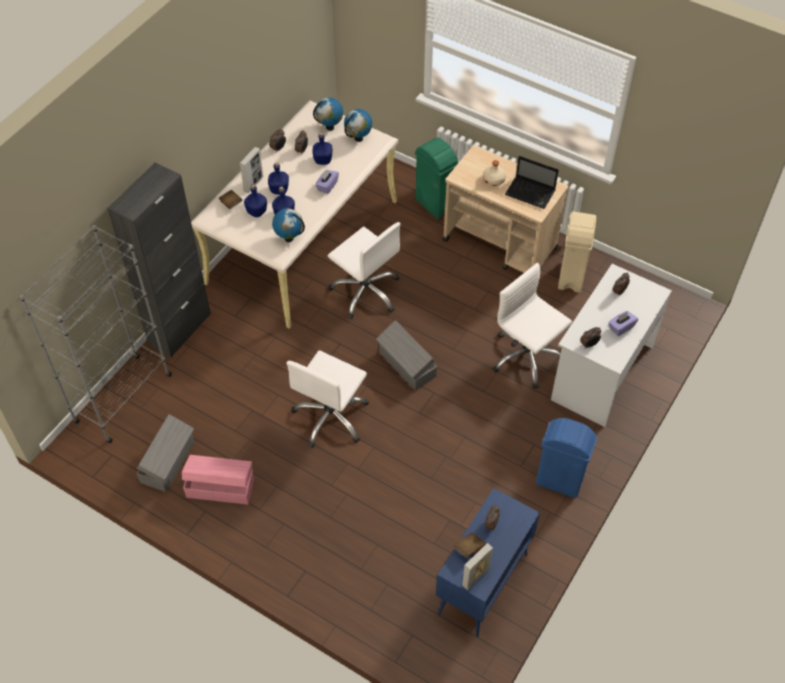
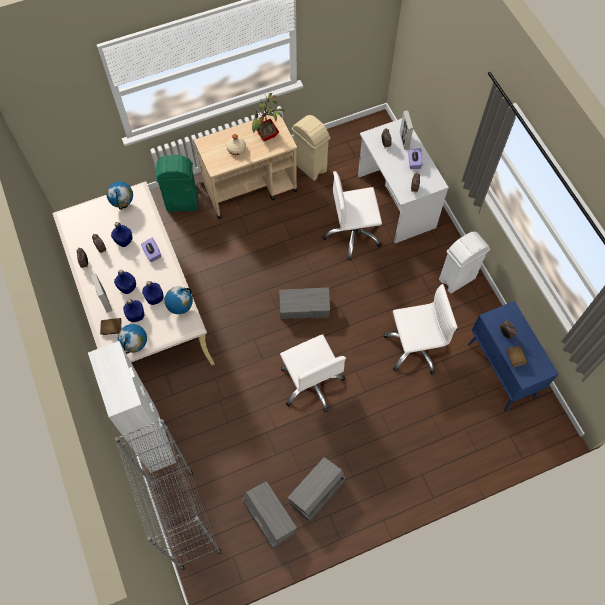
camera: 55 degrees left, 10 degrees up
(180, 329) = (154, 441): black cabinet -> white cabinet
(219, 487) = (316, 493): pink storage box -> grey storage box
(330, 127) = (95, 216): globe -> globe (136, 346)
(366, 292) = (222, 294): white office chair -> white office chair (415, 347)
(475, 577) = (538, 368): picture frame -> picture frame (404, 141)
(531, 193) = (267, 136): laptop -> potted plant
(559, 480) = (456, 279): blue trash can -> white trash can

